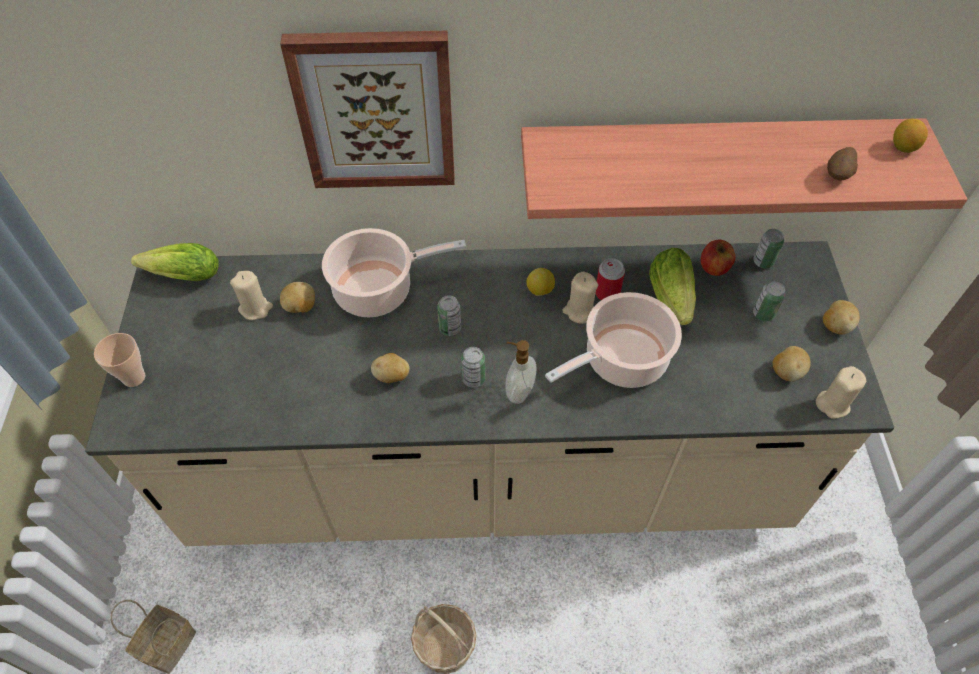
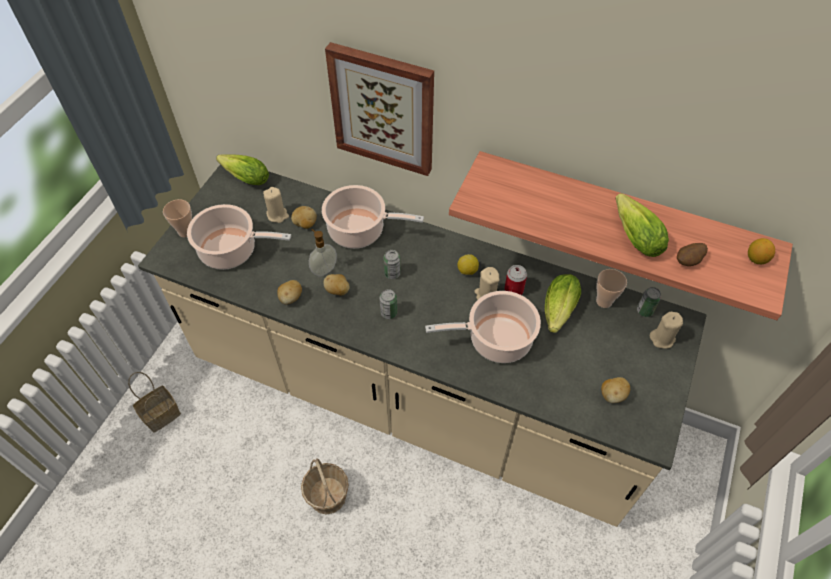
camera: 25 degrees right, 0 degrees up
(217, 379) = (232, 251): none -> cooking pot
(518, 391) = (414, 333): soap dispenser -> soap dispenser (324, 269)
(714, 267) = (604, 301): apple -> cup
(761, 165) = (633, 234): none -> lettuce
(763, 314) = (621, 348): can -> none
(833, 404) = (633, 431): beige candle -> beige candle (662, 338)
(835, 326) = (672, 377): potato -> potato (291, 298)

